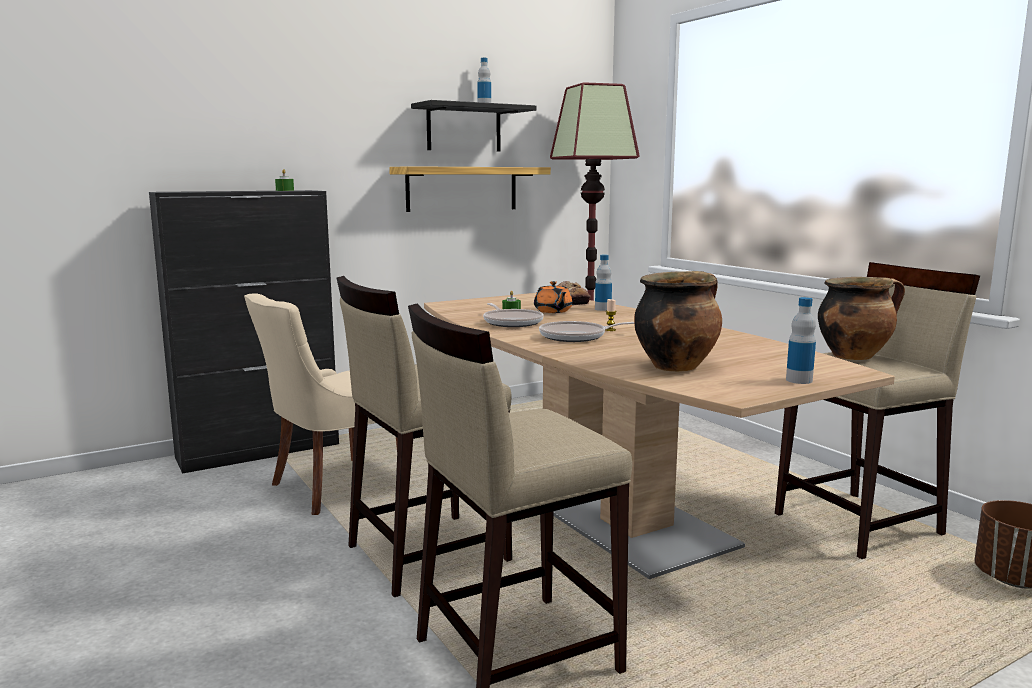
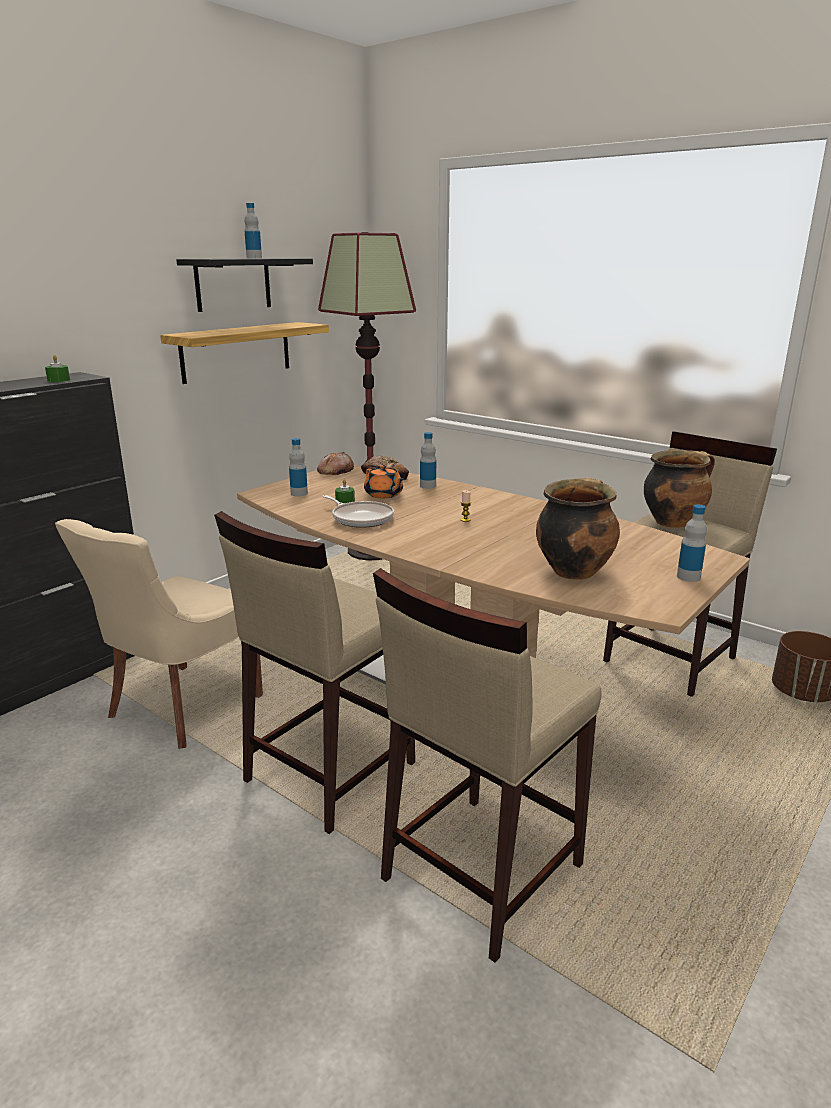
camera: 20 degrees left, 10 degrees up
(476, 306) = (299, 493): none -> bottle
(526, 296) = (335, 472): none -> bread
(576, 337) = (444, 535): frying pan -> none

